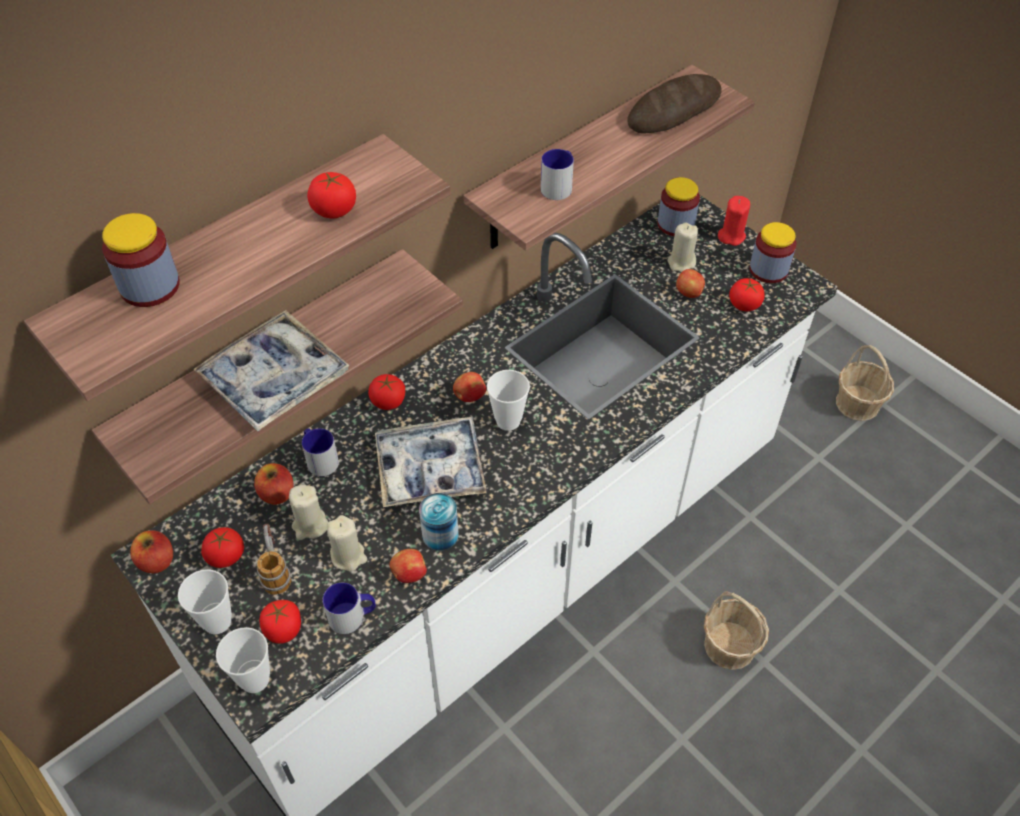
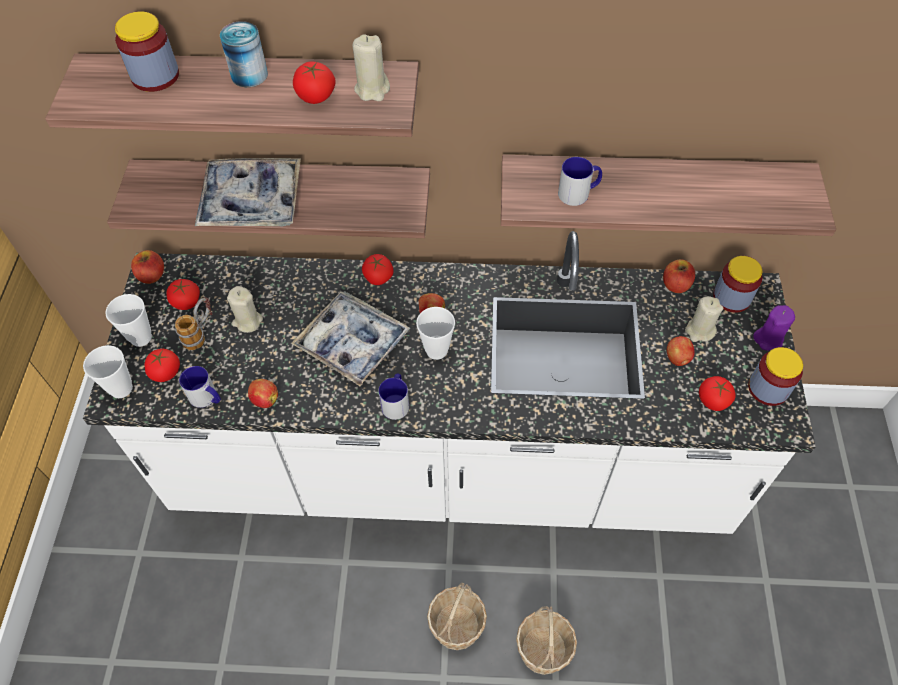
camera: 45 degrees right, 5 degrees up
(277, 493) = (252, 286): apple -> apple (675, 285)
(319, 459) = (298, 283): mug -> mug (396, 402)
(348, 556) = (246, 358): beige candle -> beige candle (372, 89)
(440, 535) = (310, 390): can -> can (249, 75)
(674, 110) = (750, 192): bread -> none
(731, 236) = (768, 339): red candle -> purple candle
(857, 403) = (850, 567): basket -> basket (457, 625)

